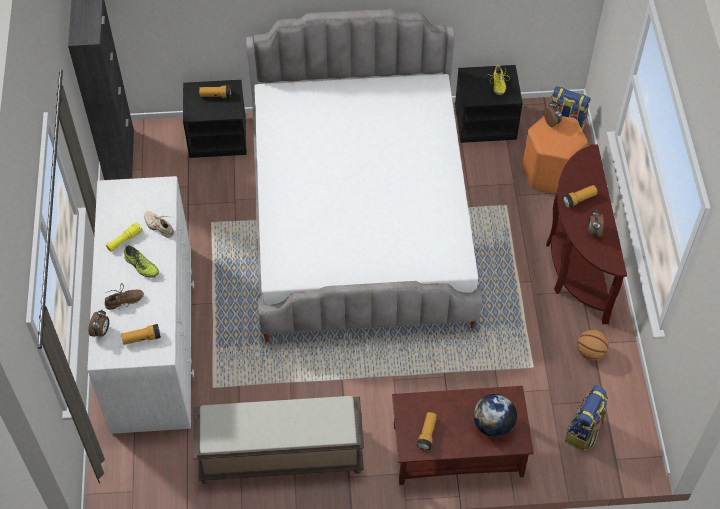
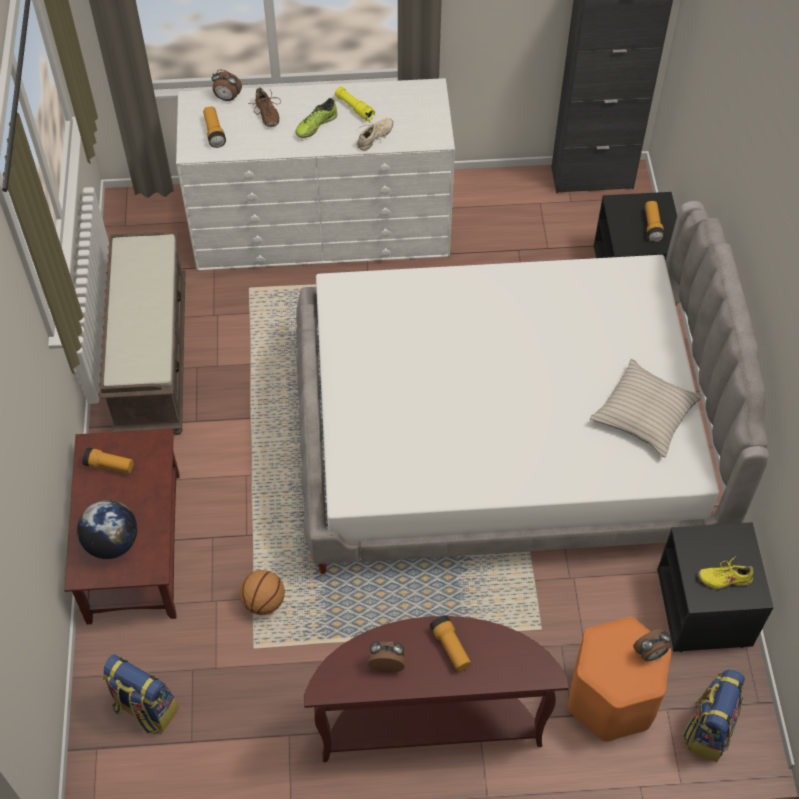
camera: 90 degrees right, 0 degrees up
(390, 104) = (645, 414): none -> beige pillow
(590, 352) = (273, 730): basketball -> basketball (263, 601)

